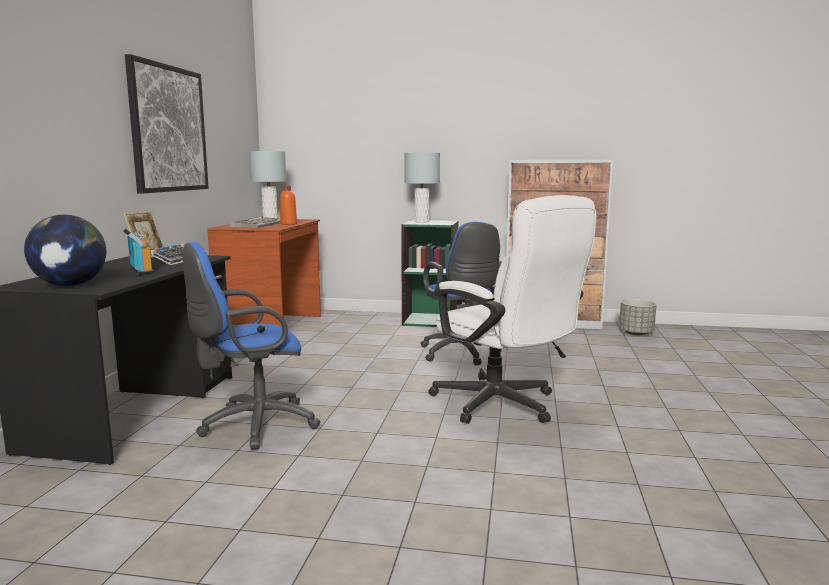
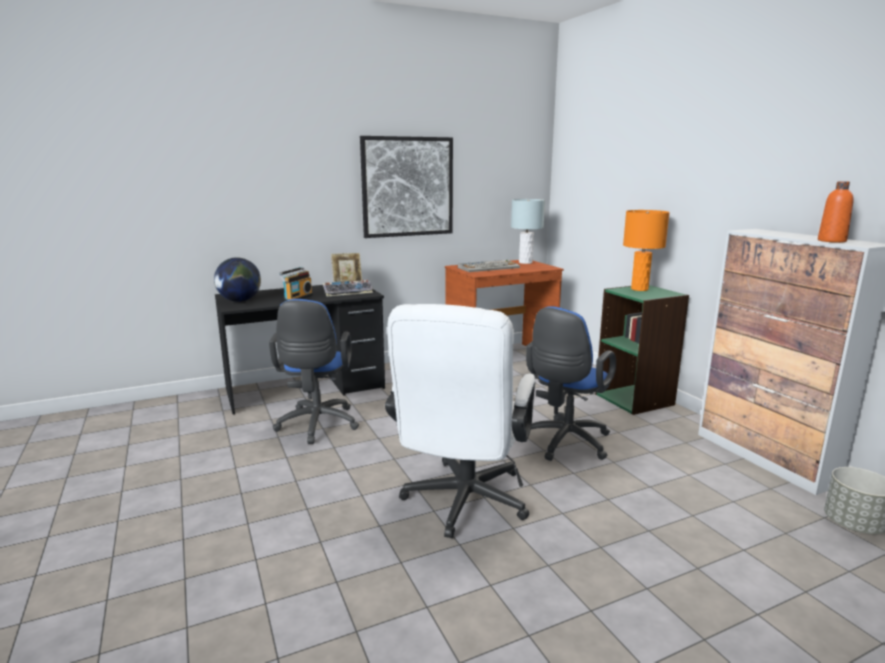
camera: 55 degrees right, 5 degrees up
(253, 425) = (317, 426): blue office chair -> blue office chair turned 120 degrees counterclockwise
(288, 224) = (510, 271): orange bottle -> orange bottle (831, 241)
(421, 221) = (639, 289): grey table lamp -> orange table lamp

